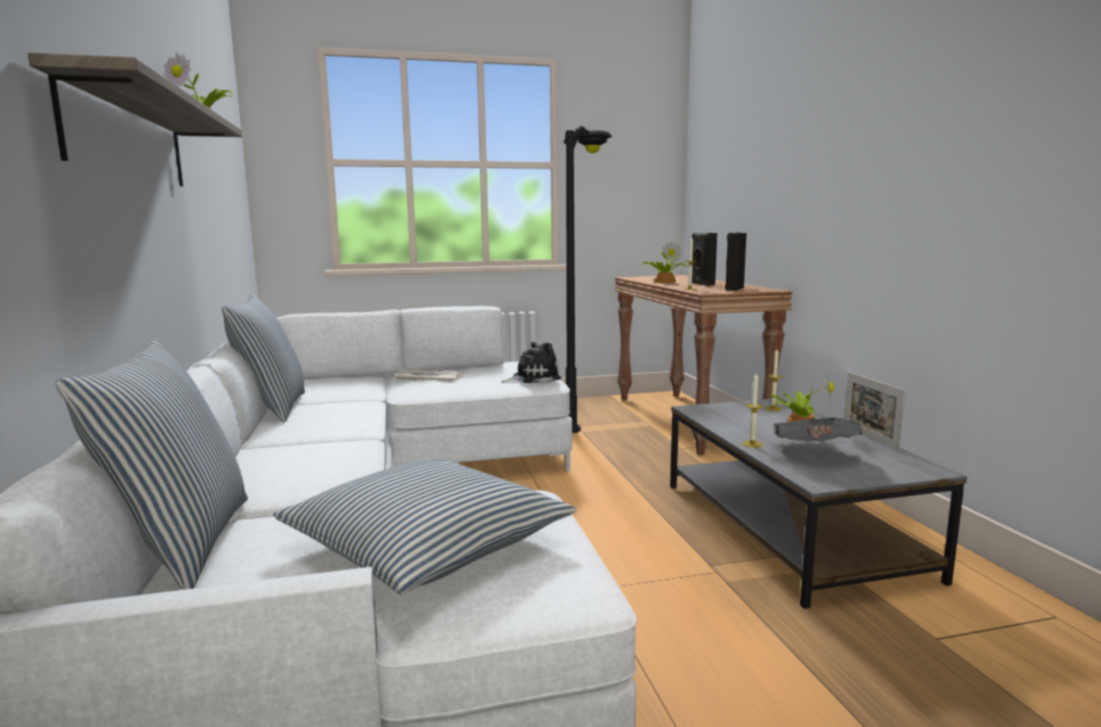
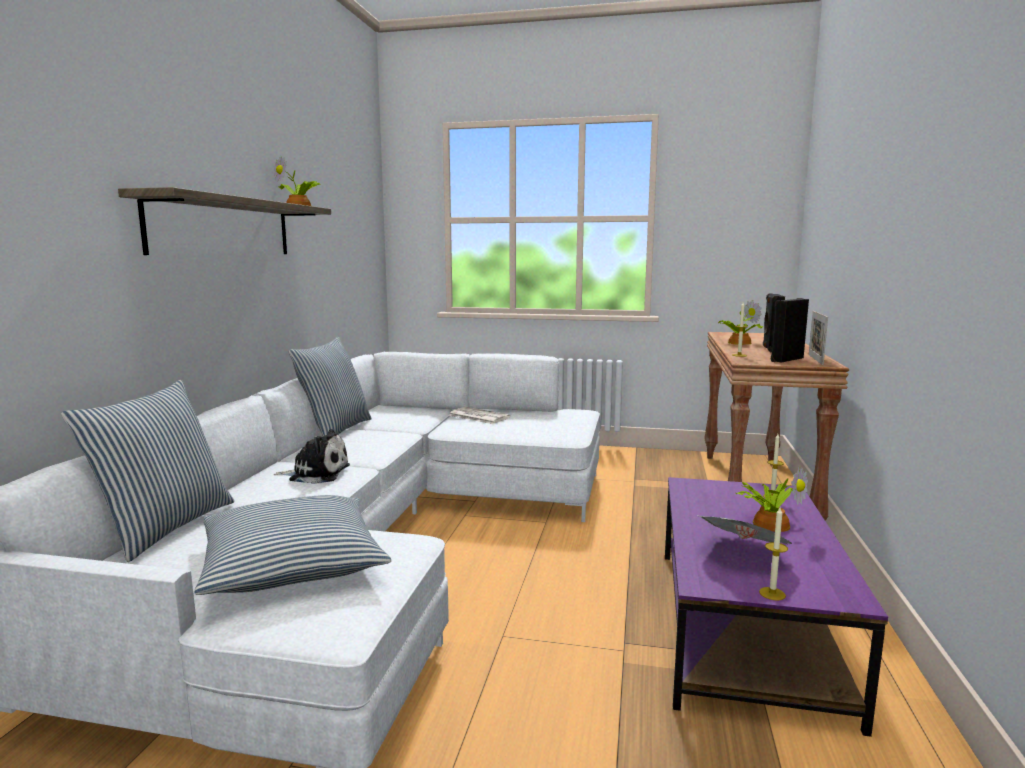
camera: 25 degrees right, 0 degrees up
(533, 378) = (563, 429): plush toy -> plush toy (316, 473)
(586, 414) = (656, 467): black floor lamp -> none
(752, 444) = (692, 531): candle -> candle (772, 593)
(786, 526) = (743, 625): grey coffee table -> purple coffee table
(869, 438) = (835, 549): picture frame -> picture frame (815, 359)

